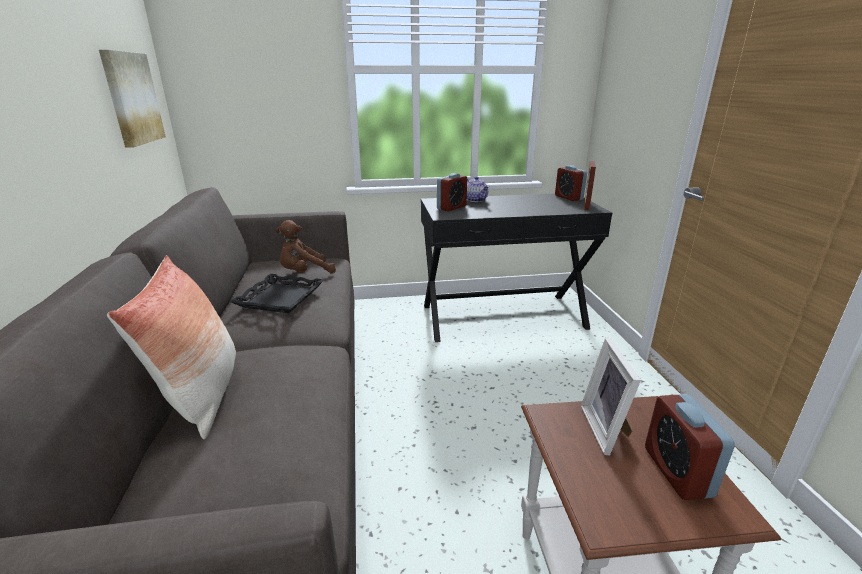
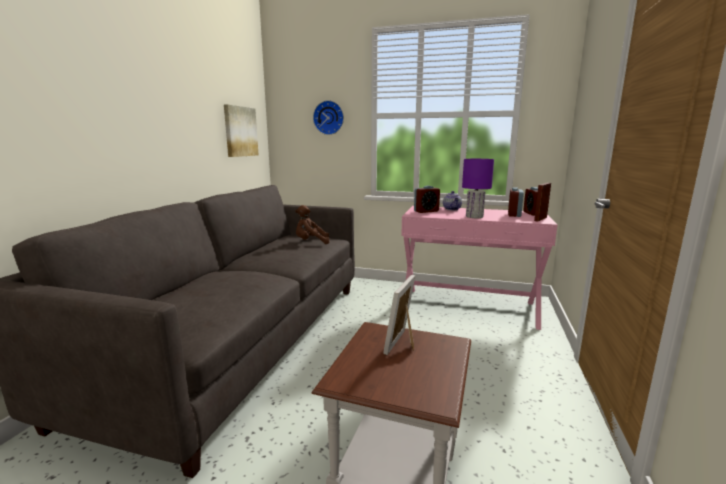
camera: 25 degrees right, 10 degrees down
(203, 394) = (200, 282): pillow -> none
(277, 71) = (329, 118): none -> wall clock
(281, 298) = (282, 251): black tray -> none
(503, 316) = (468, 307): black console table -> pink console table
(517, 210) = (474, 216): none -> purple table lamp
(677, 472) = (424, 374): alarm clock -> alarm clock (514, 214)

